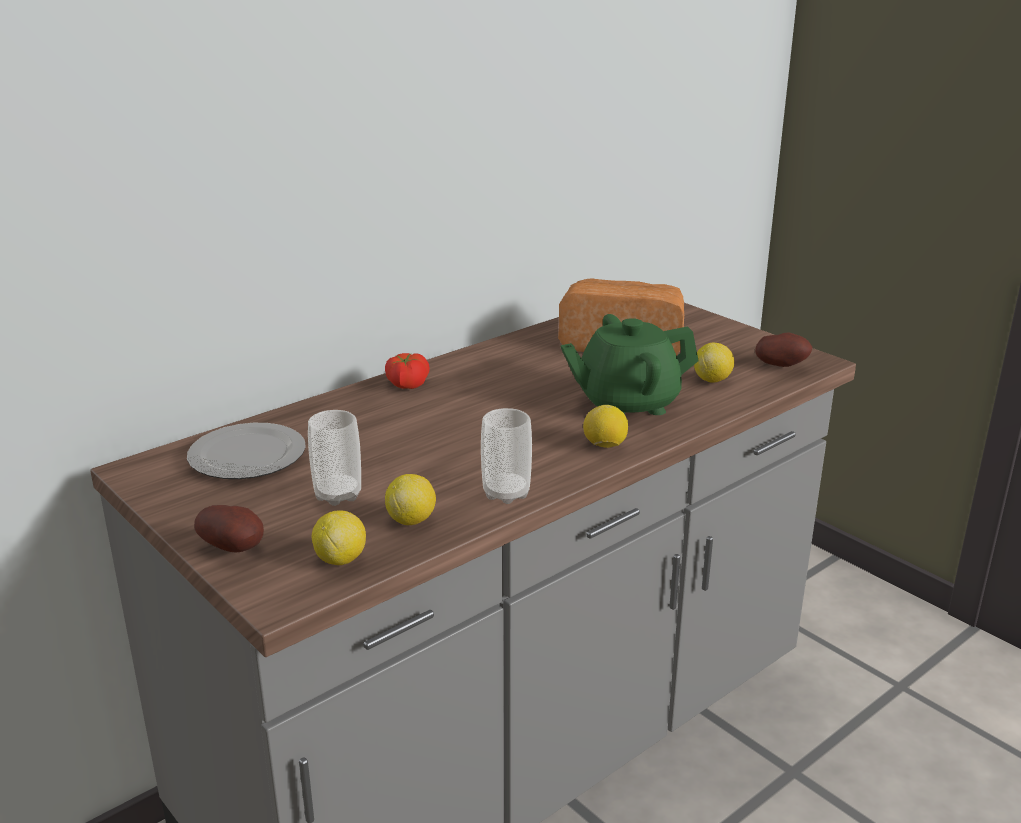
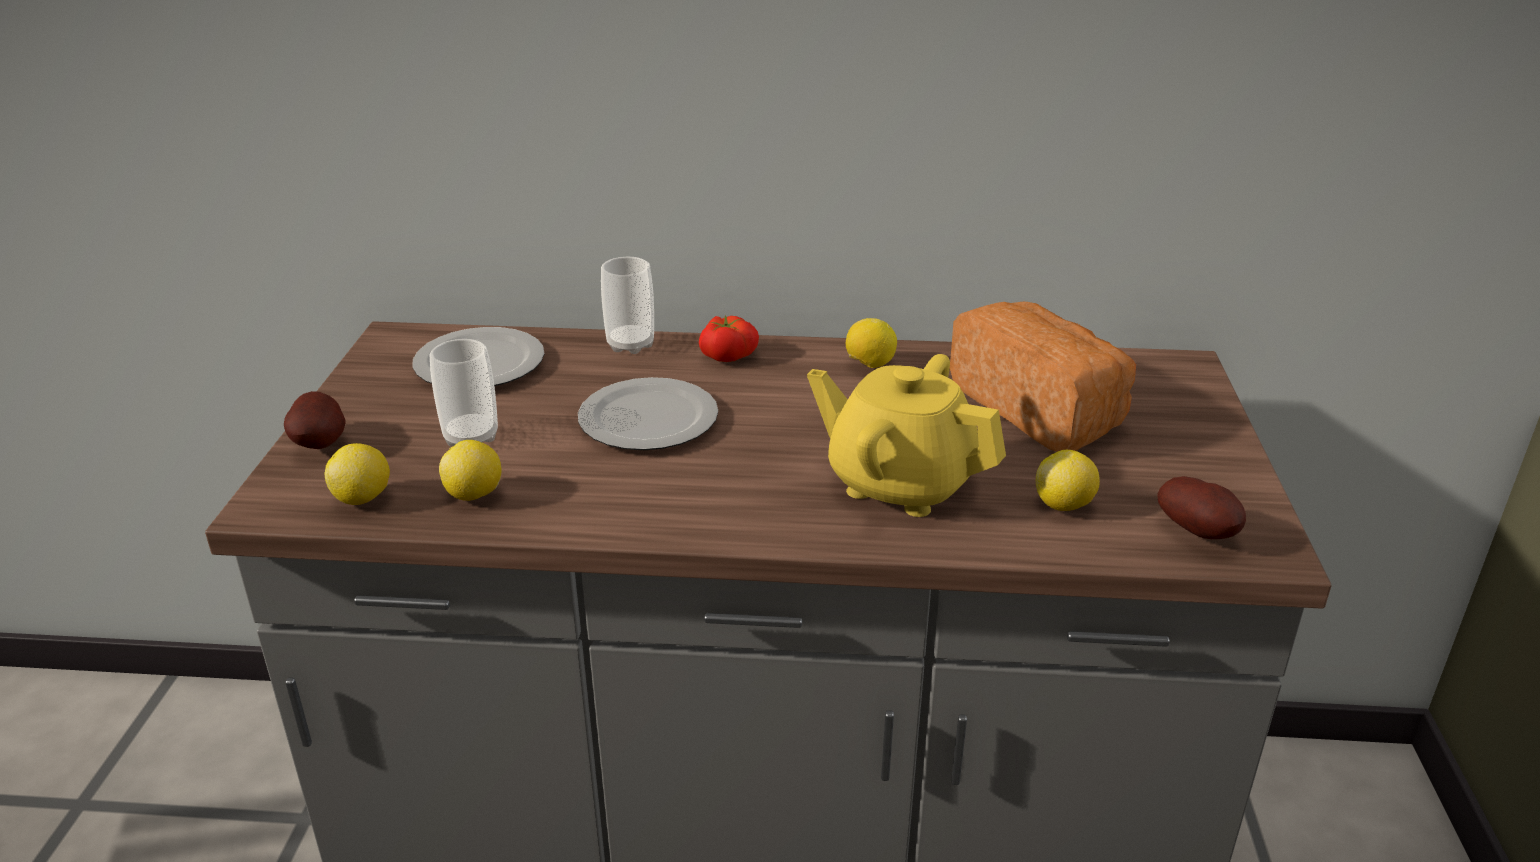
camera: 45 degrees right, 5 degrees up
(432, 434) = (650, 419): none -> plate
(506, 493) = (595, 515): cup -> cup (630, 344)
(604, 446) = (781, 519): lemon -> lemon (869, 365)
(626, 404) = (900, 484): green teapot -> yellow teapot

